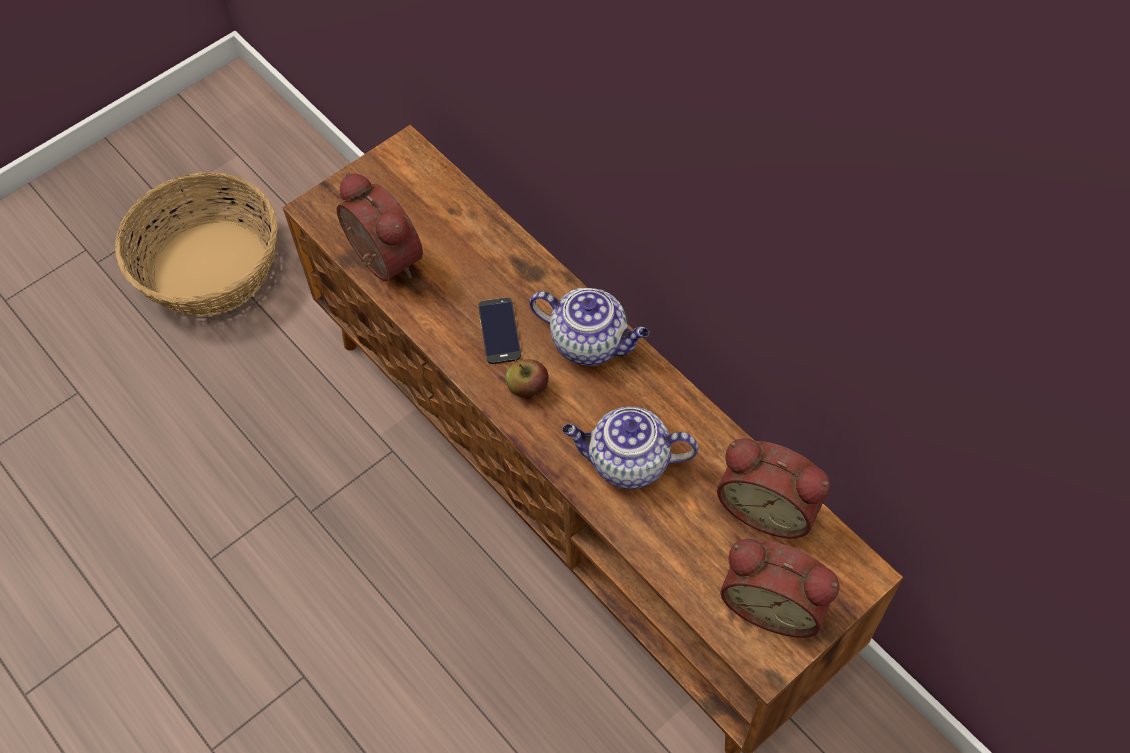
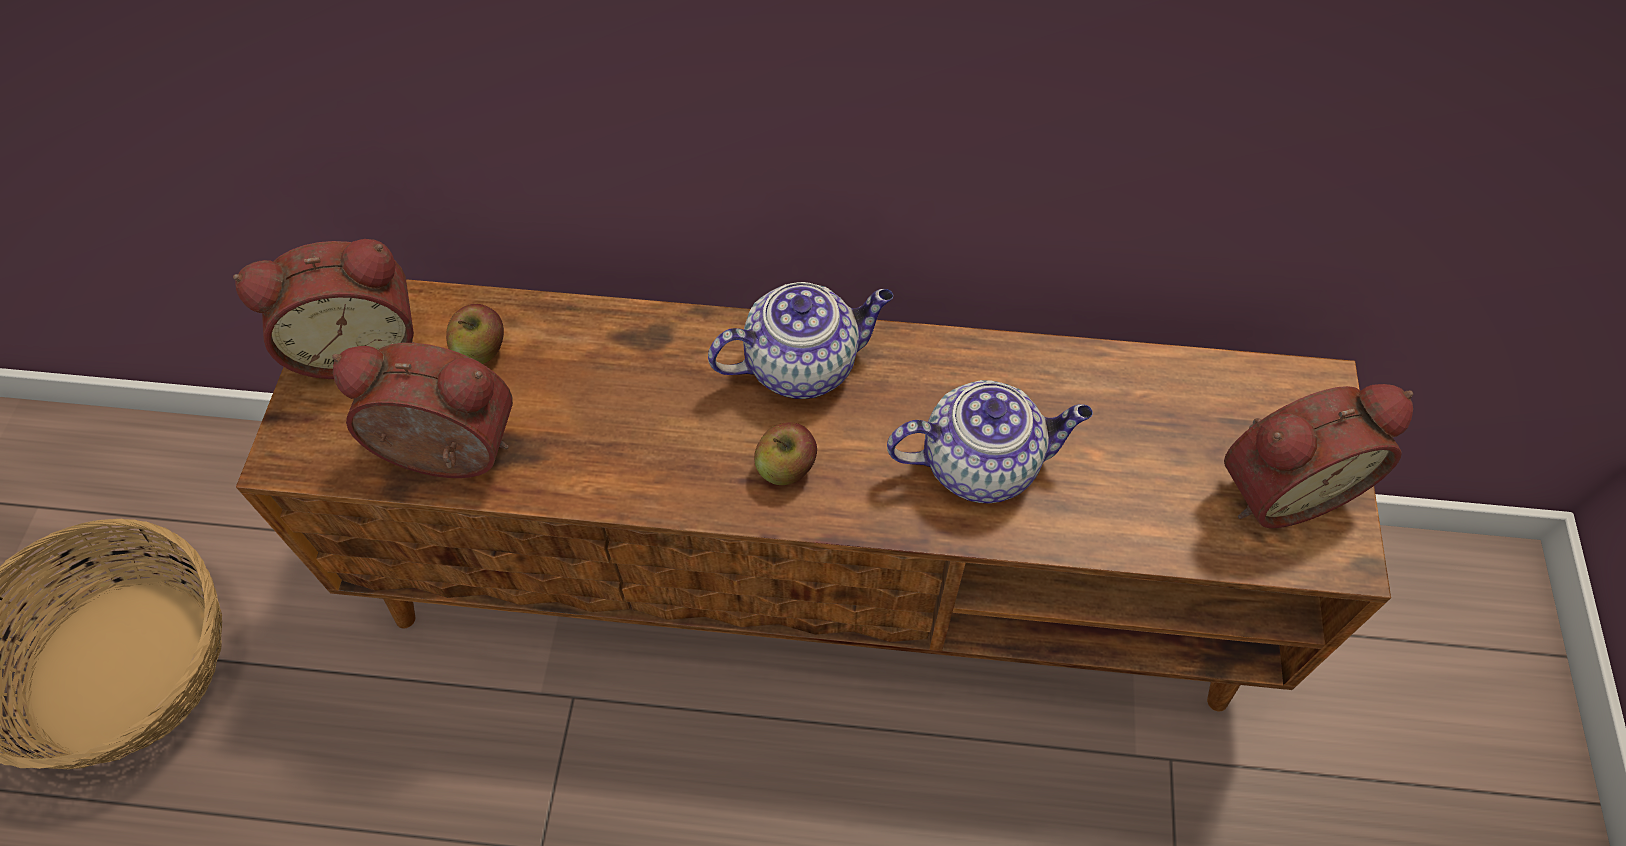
camera: 45 degrees left, 0 degrees up
(445, 219) = (481, 349): none -> apple
(499, 331) = (684, 429): phone -> none
(627, 463) = (982, 463): teapot -> teapot turned 150 degrees counterclockwise
(769, 506) = (1167, 391): alarm clock -> alarm clock (359, 344)

